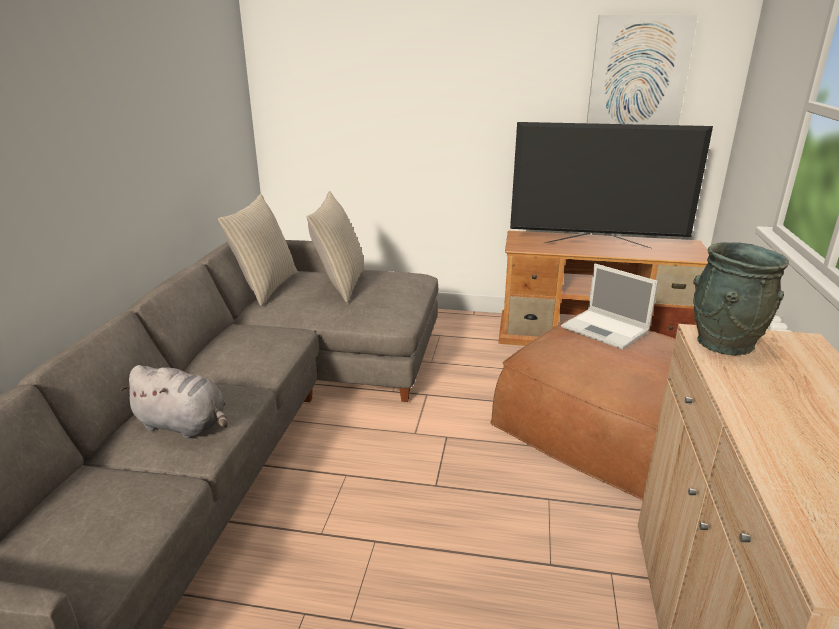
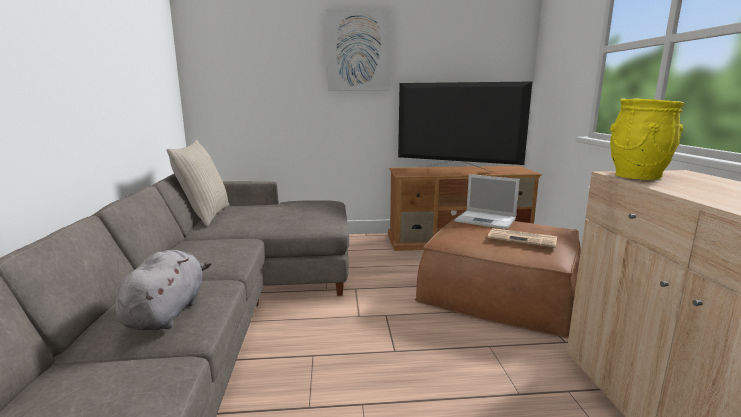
camera: 15 degrees left, 10 degrees down
(184, 425) = (167, 313): grey plush toy -> grey plush toy turned 90 degrees counterclockwise
(340, 284) = (270, 209): beige pillow -> none
(596, 245) = (456, 170): television -> television turned 150 degrees counterclockwise
(633, 369) = (523, 239): none -> newspaper
(638, 74) = (470, 53): picture -> picture (358, 51)
(723, 344) = (637, 176): grey vase -> yellow vase

